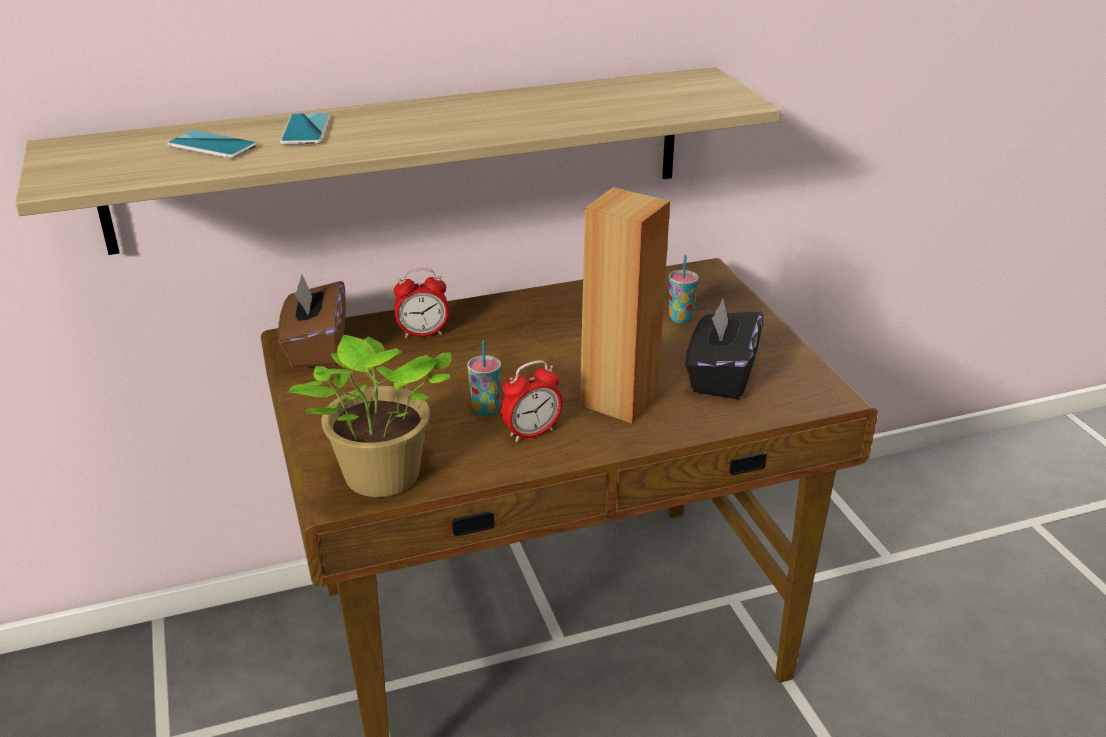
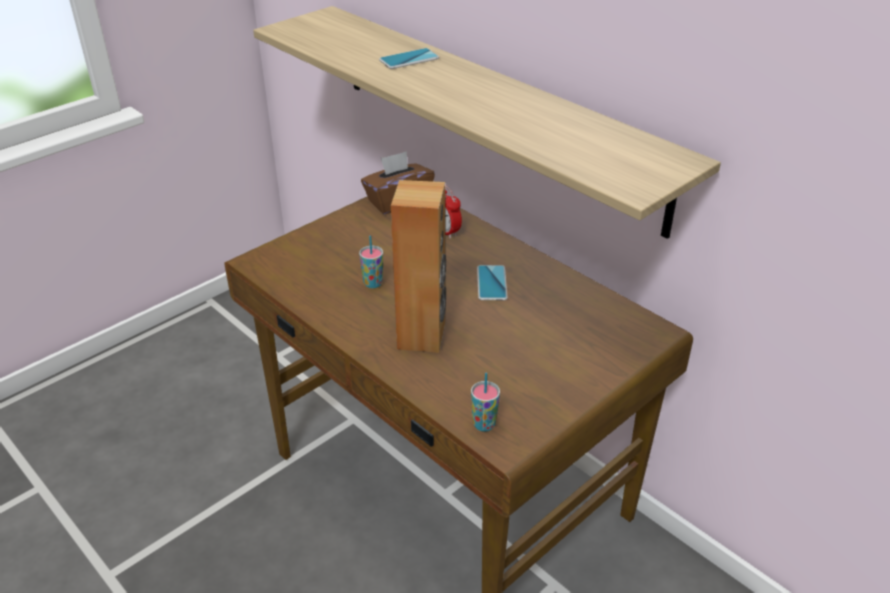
camera: 65 degrees right, 5 degrees up
(212, 146) = (361, 45): phone -> phone (492, 283)
(380, 479) = (277, 269): potted plant -> none
(531, 433) = (358, 309): alarm clock -> none
(680, 318) = (563, 336): cup -> cup (484, 424)
(721, 376) = (491, 377): black tissue box -> none

